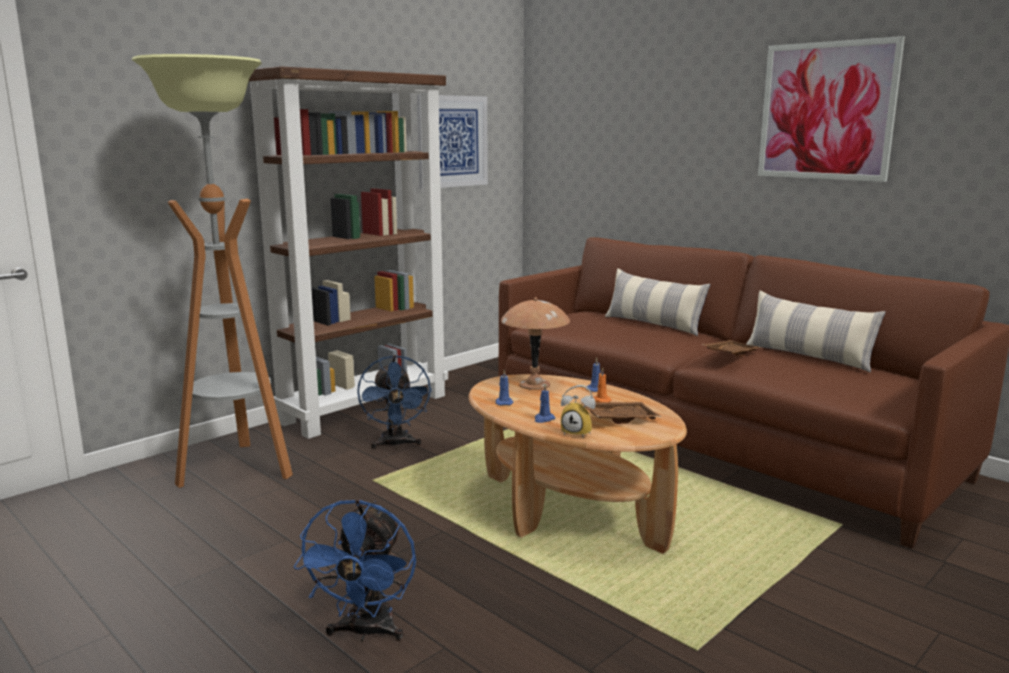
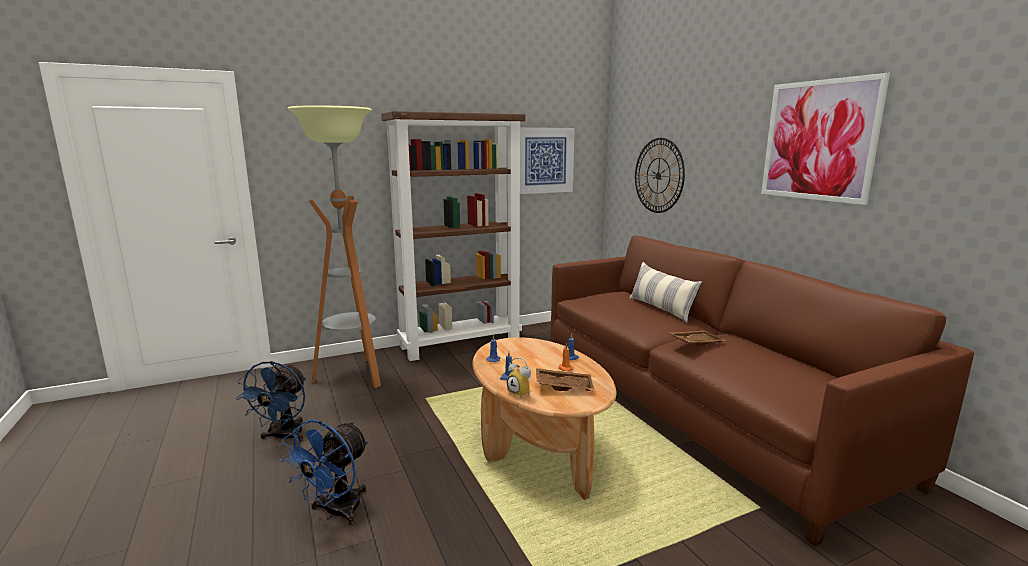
camera: 20 degrees right, 0 degrees up
(396, 444) = (460, 374): blue fan -> blue fan (284, 437)
(535, 384) = (530, 347): brown table lamp -> none
(609, 159) = (658, 175): none -> wall clock
(808, 357) = (767, 354): pillow -> none

